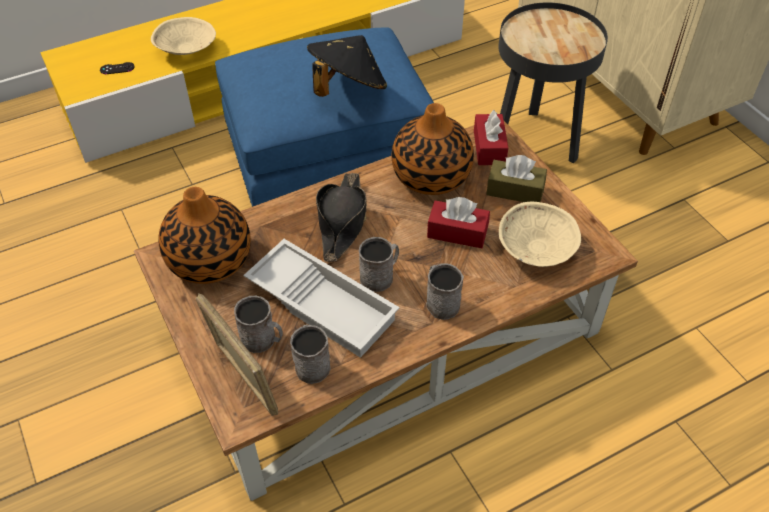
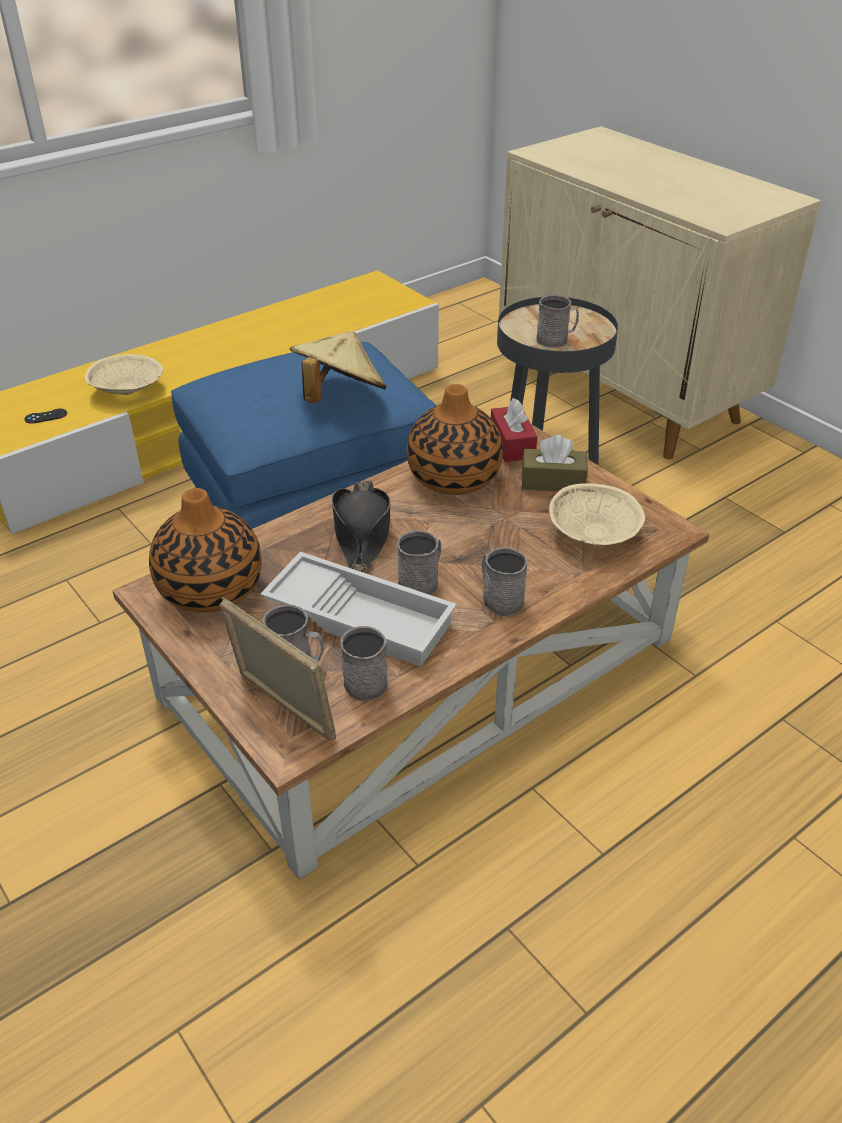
camera: 10 degrees left, 10 degrees down
(347, 89) = (339, 397): black hat -> beige hat
(457, 232) = (499, 528): red tissue box -> none
(549, 49) = (556, 340): none -> grey mug

